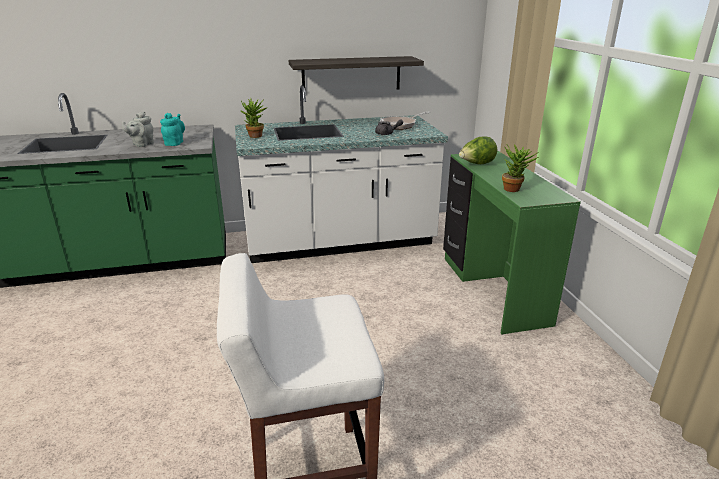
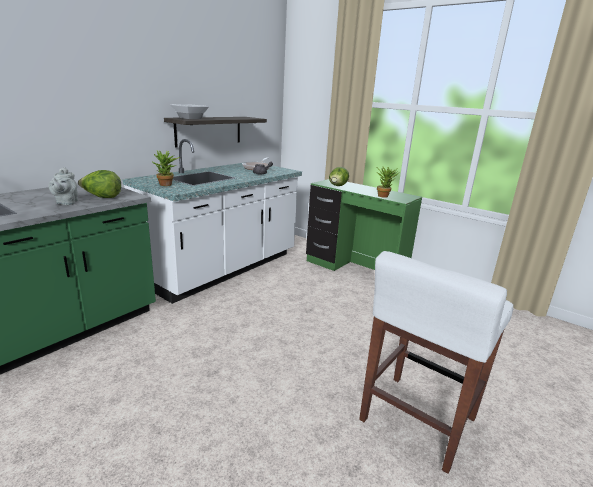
camera: 40 degrees left, 5 degrees down
(175, 143) = (102, 197): turquoise teapot -> lettuce
(312, 61) = (189, 118): none -> bowl

